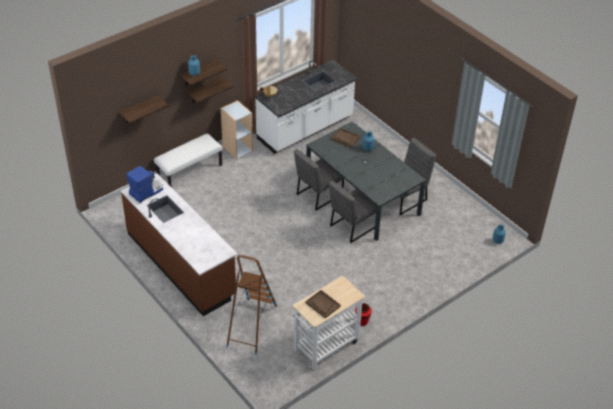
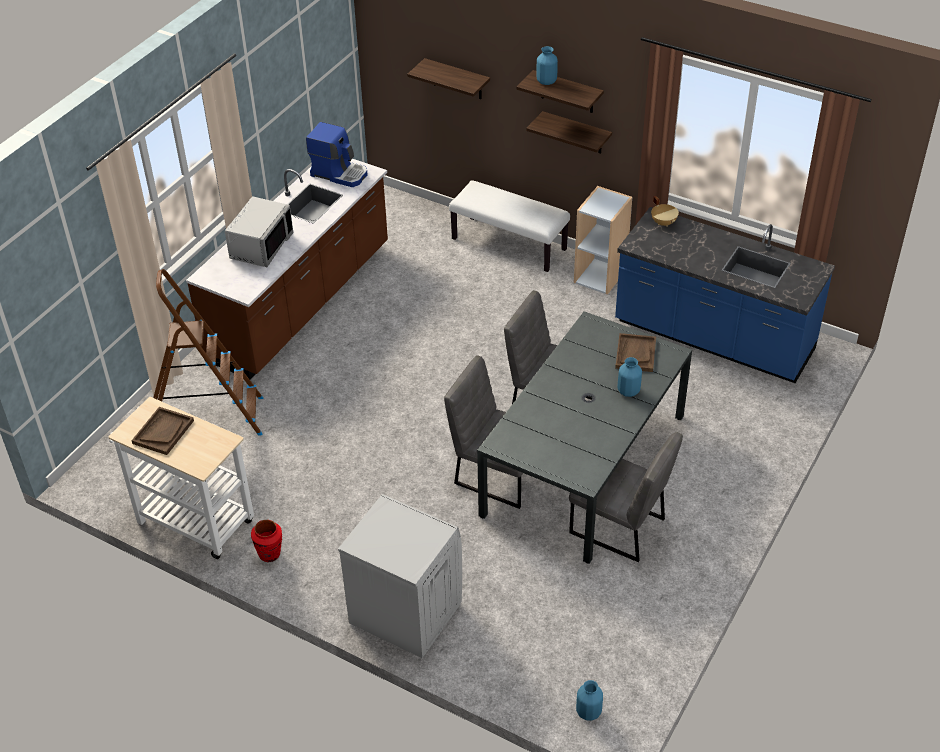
camera: 70 degrees right, 0 degrees up
(190, 237) = (260, 246): none -> grey microwave
(305, 129) = (713, 338): white counter -> blue counter
(421, 282) = (405, 613): none -> white washing machine

